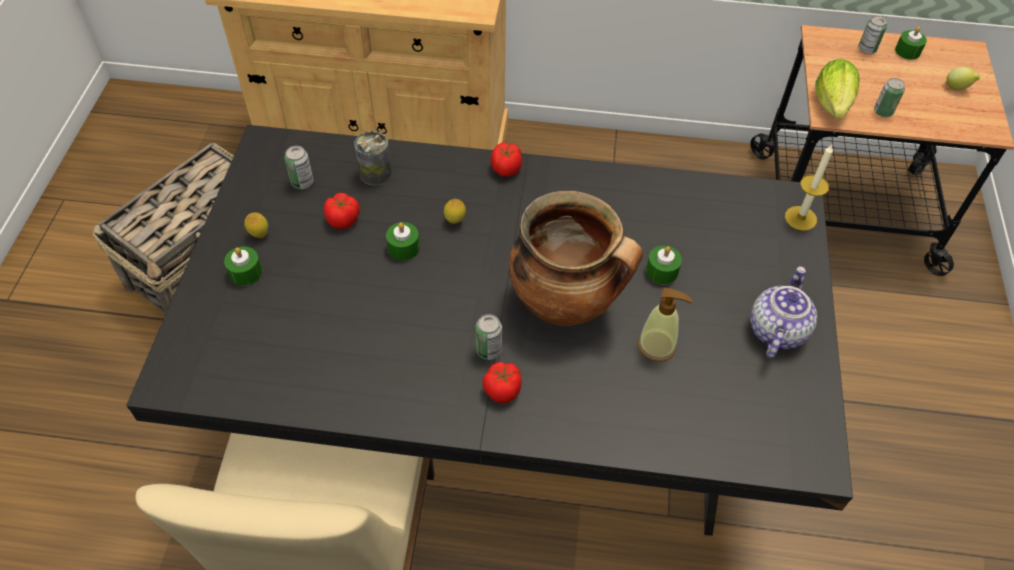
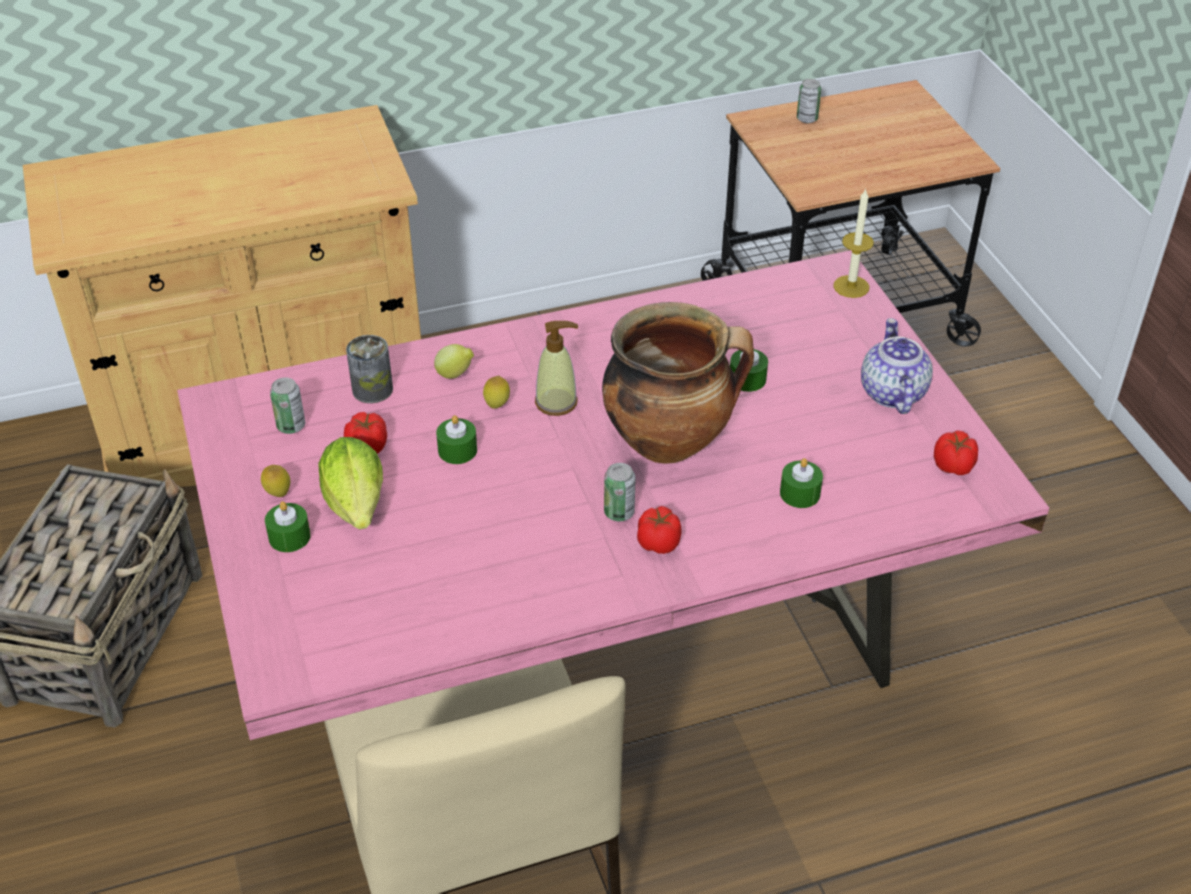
camera: 25 degrees left, 10 degrees down
(500, 425) = (592, 670): black dining table -> pink dining table
(506, 169) = (518, 338): tomato -> tomato (953, 466)
(657, 346) = (787, 447): soap dispenser -> soap dispenser (556, 402)
(832, 107) = (806, 184): lettuce -> lettuce (357, 509)
(883, 112) = (859, 173): can -> none
(907, 51) = (848, 109): green candle -> green candle (800, 493)
(957, 88) = (916, 130): lemon -> lemon (455, 374)

